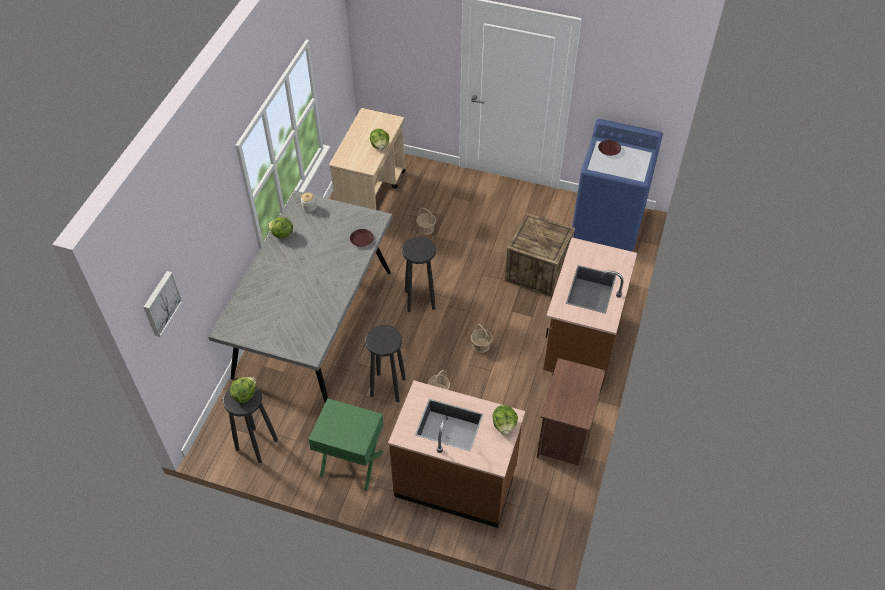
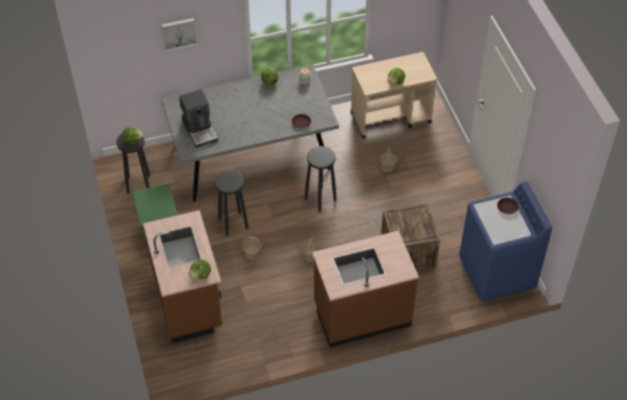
camera: 55 degrees right, 0 degrees up
(160, 303) = (116, 44): picture -> picture (179, 33)
(290, 326) = (200, 130): none -> coffee machine
(565, 437) = (272, 345): brown nightstand -> none

